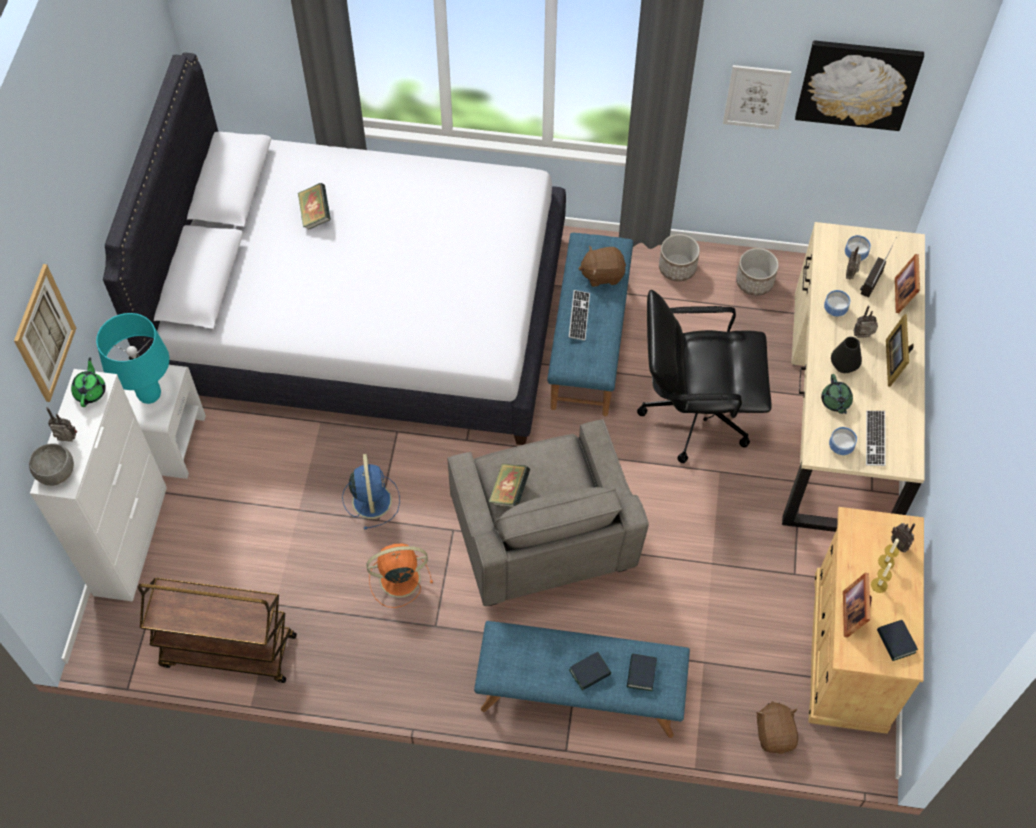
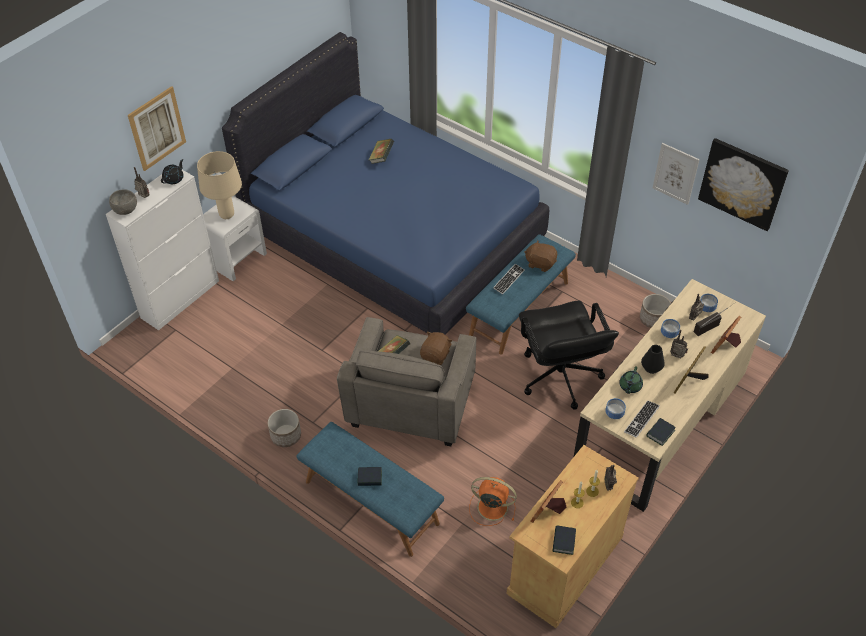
camera: 30 degrees right, 10 degrees down
(90, 391) = (174, 179): green teapot -> black teapot
(149, 396) = (226, 215): turquoise table lamp -> beige table lamp
(227, 651) = (188, 379): brown cart -> none
(365, 316) = (393, 239): white bed -> blue bed
(371, 499) = (326, 337): blue fan -> none
(397, 579) = (310, 387): orange fan -> orange fan (491, 507)
(641, 673) = (401, 494): book -> book (660, 433)
(677, 268) = (606, 291): planter -> planter (285, 436)
(695, 413) = (559, 377): black office chair -> black office chair turned 135 degrees counterclockwise
(775, 733) = (479, 589): brown plush toy -> brown plush toy (436, 355)

